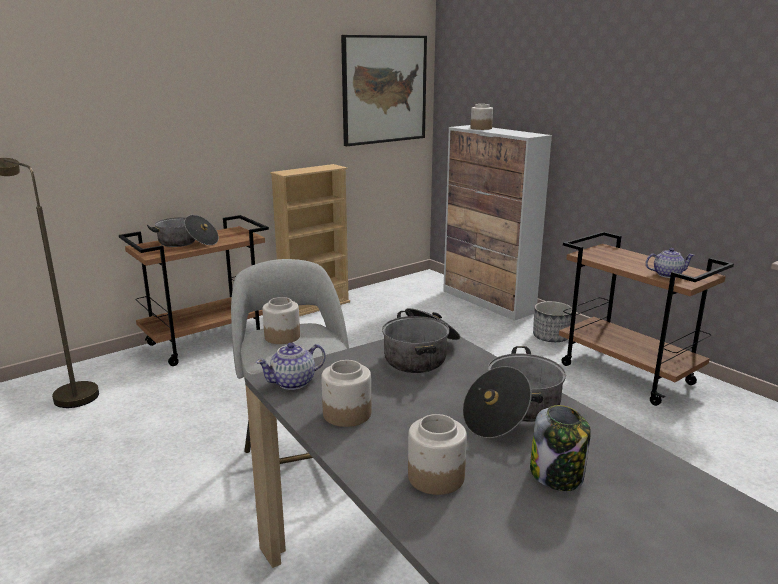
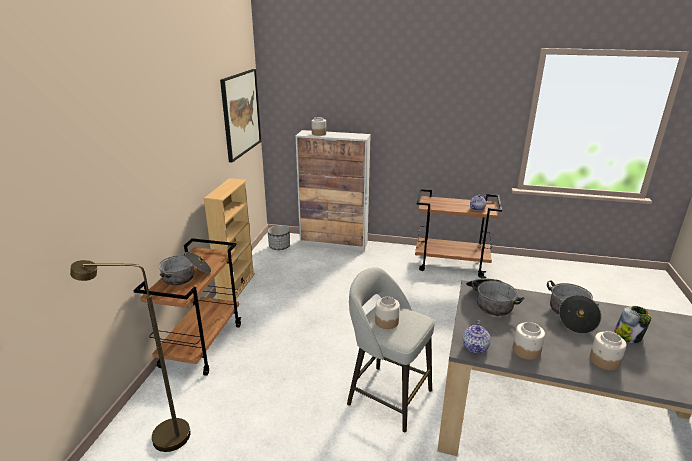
camera: 40 degrees left, 5 degrees up
(551, 337) = (394, 256): planter -> planter (279, 246)

